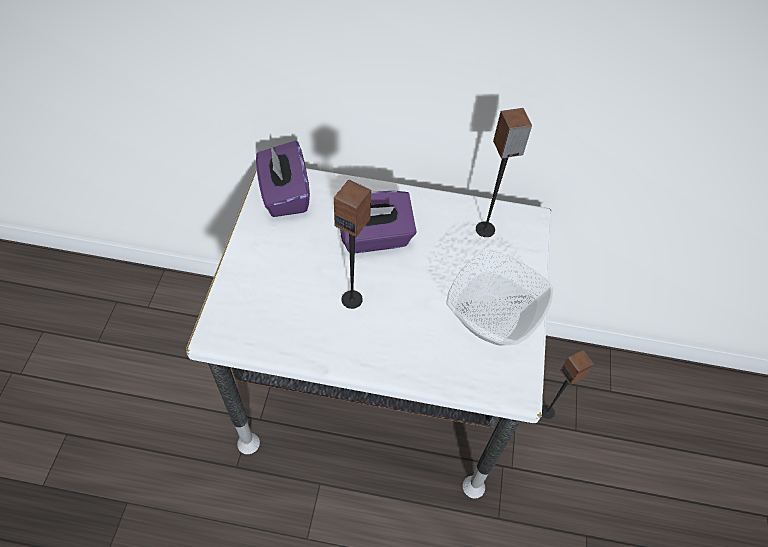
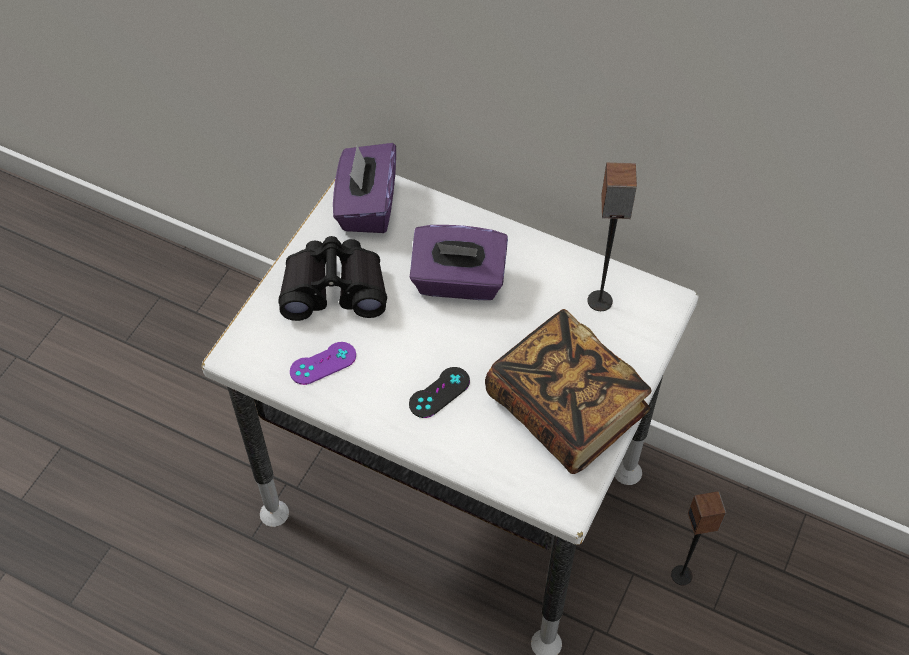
camera: 20 degrees right, 0 degrees up
(279, 263) = (334, 288): none -> black binoculars
(289, 326) = (323, 363): none -> purple game controller
(352, 299) = (405, 349): speaker -> none
(390, 327) = (439, 392): none -> black game controller
(491, 317) = (565, 409): bowl -> book

